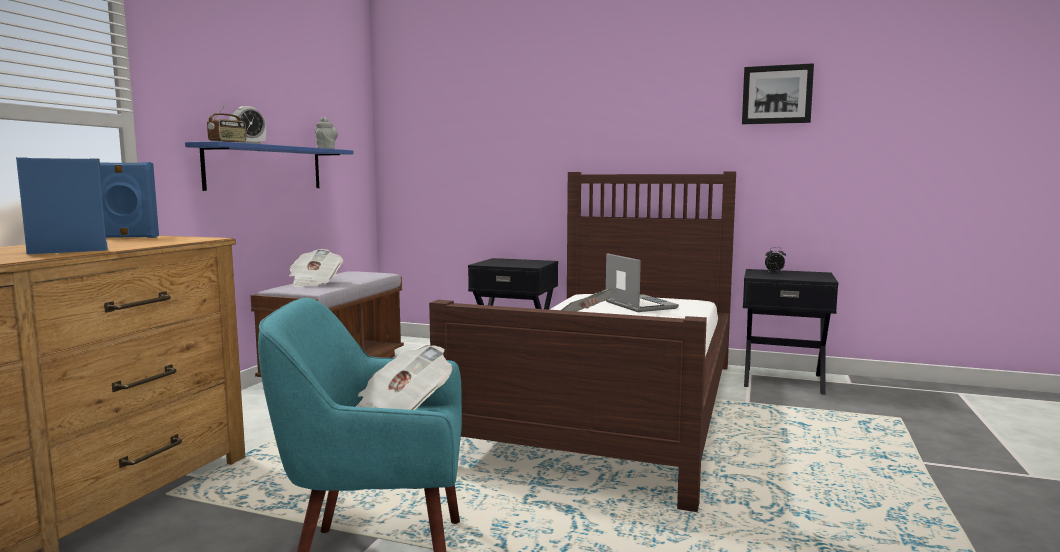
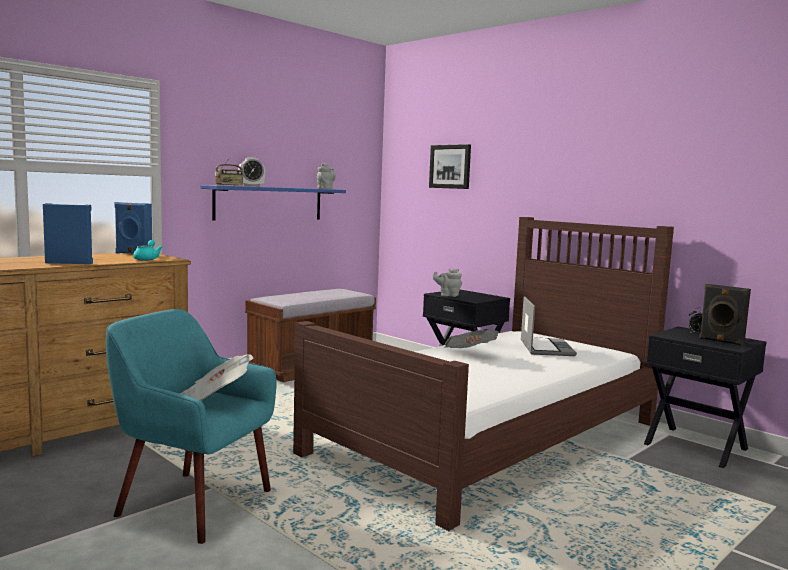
camera: 25 degrees right, 0 degrees up
(172, 240) = (147, 259): none -> turquoise teapot
(314, 283) = (294, 296): newspaper -> none
(496, 264) = (448, 295): none -> grey teapot
(777, 94) = (722, 149): picture -> picture (450, 166)
(805, 276) = (721, 341): none -> black speaker

